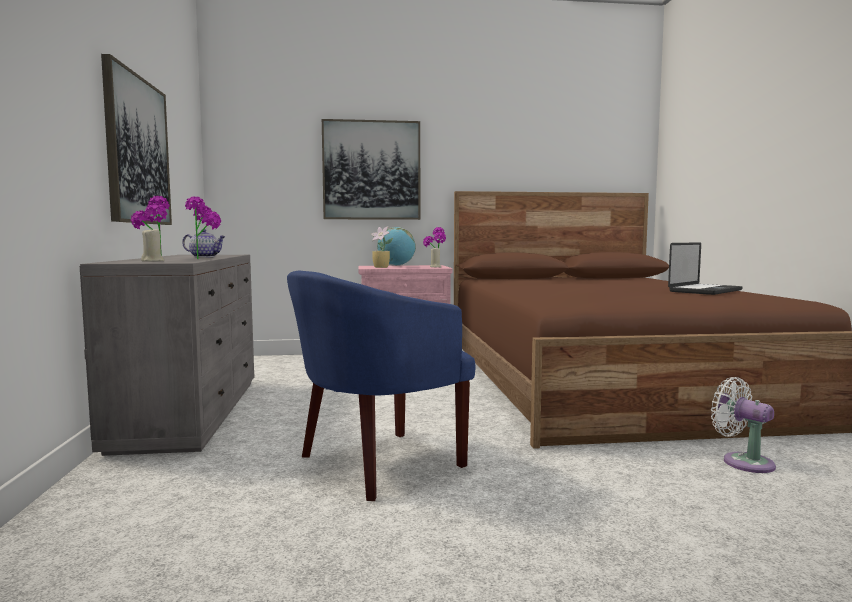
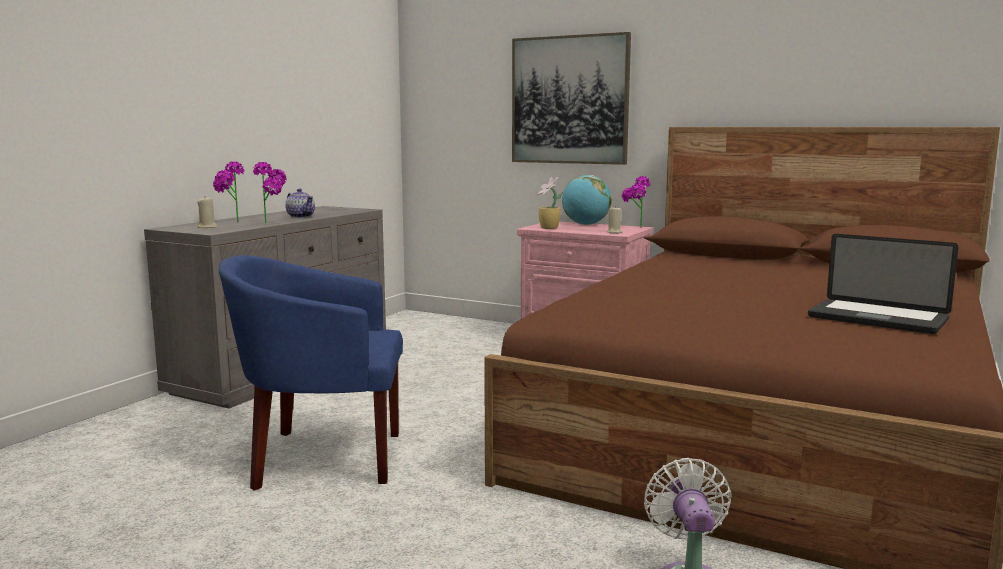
camera: 35 degrees right, 5 degrees up
(137, 151) = (255, 109): picture -> none
(705, 291) = (877, 318): laptop -> laptop turned 45 degrees clockwise

